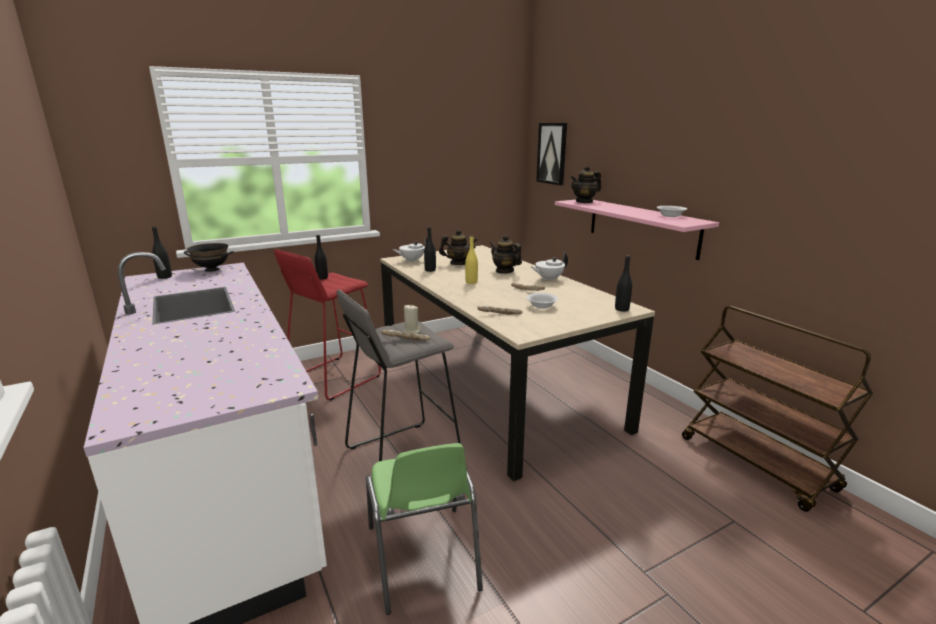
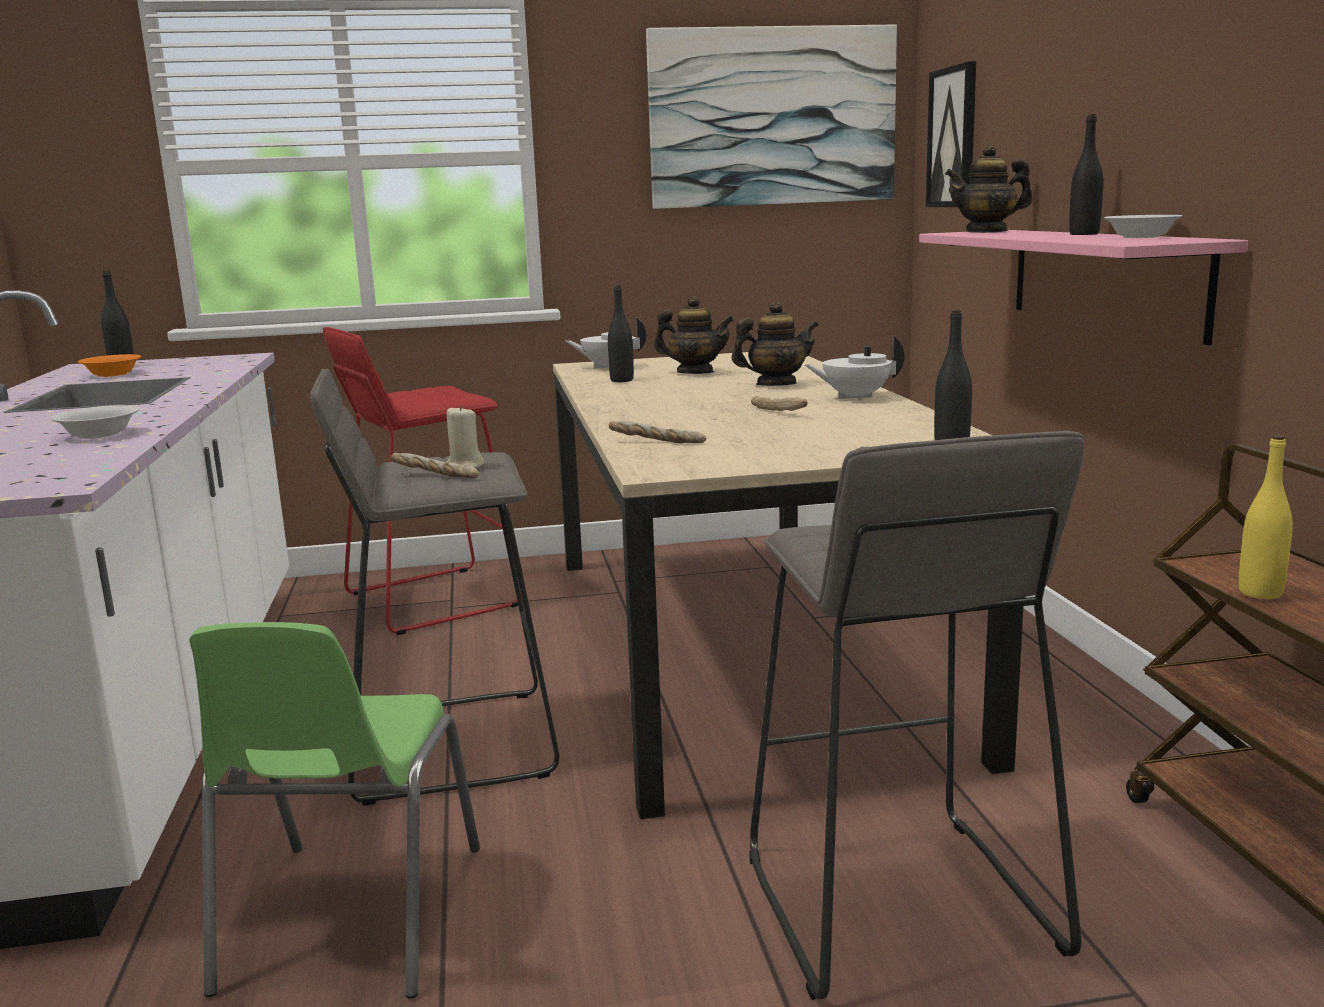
camera: 20 degrees right, 5 degrees down
(171, 285) = (113, 374): none -> orange bowl
(212, 269) = (208, 359): black bowl -> none
(322, 278) = (418, 391): black bottle -> black bottle (1084, 234)
(470, 139) = (772, 117): none -> picture
(471, 282) = (677, 398): yellow bottle -> yellow bottle (1260, 593)
(504, 271) = (775, 384): teapot -> teapot turned 105 degrees clockwise
(542, 306) = (771, 434): white bowl -> white bowl (100, 434)
(635, 501) = (895, 904): none -> grey stool

